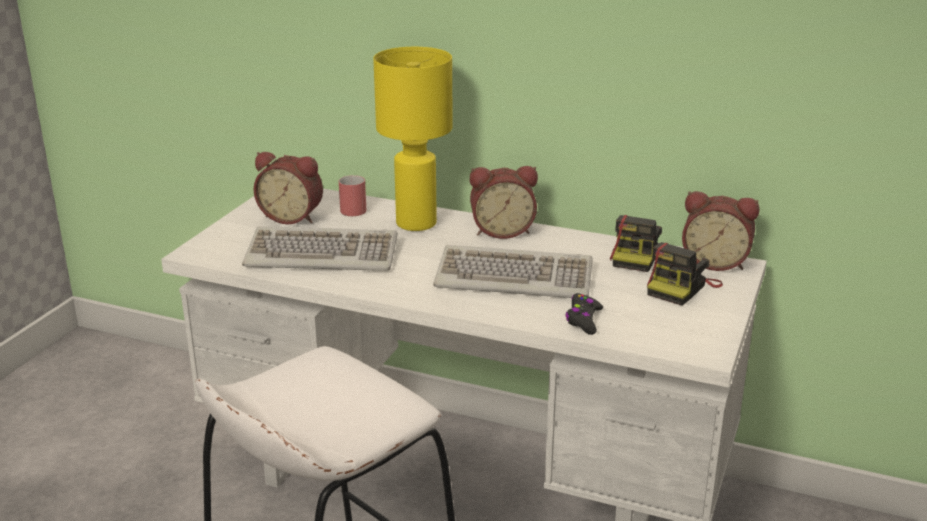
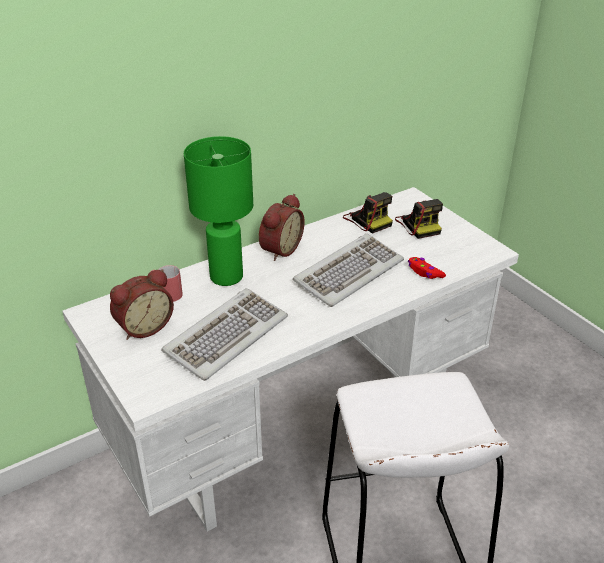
camera: 55 degrees left, 10 degrees up
(417, 223) = (227, 276): yellow table lamp -> green table lamp
(583, 320) = (424, 272): black game controller -> red game controller
(715, 262) = (400, 201): alarm clock -> none

